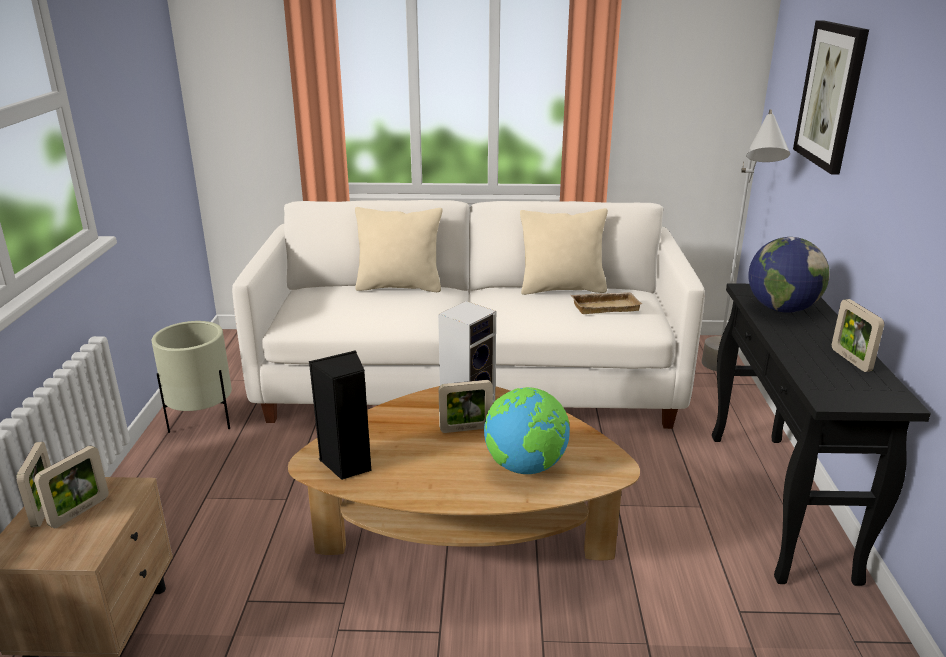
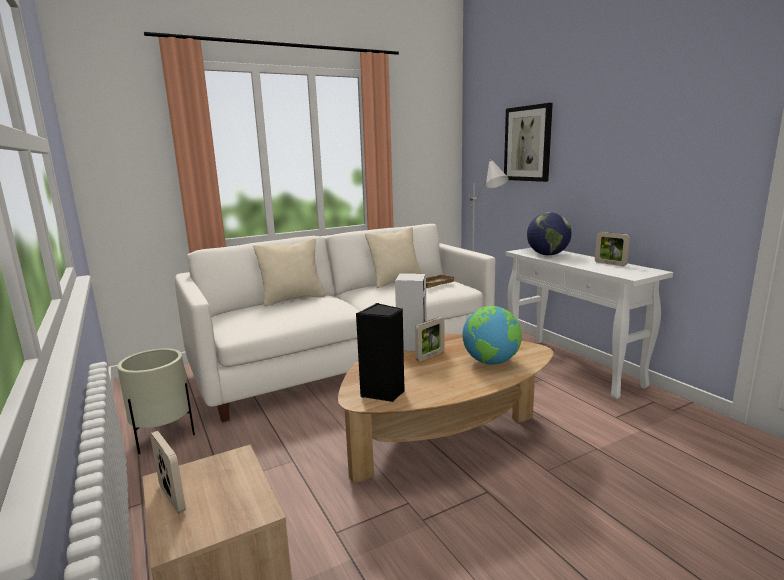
camera: 30 degrees left, 10 degrees down
(80, 511) = (211, 487): picture frame -> none
(779, 503) = (573, 367): black console table -> white console table

